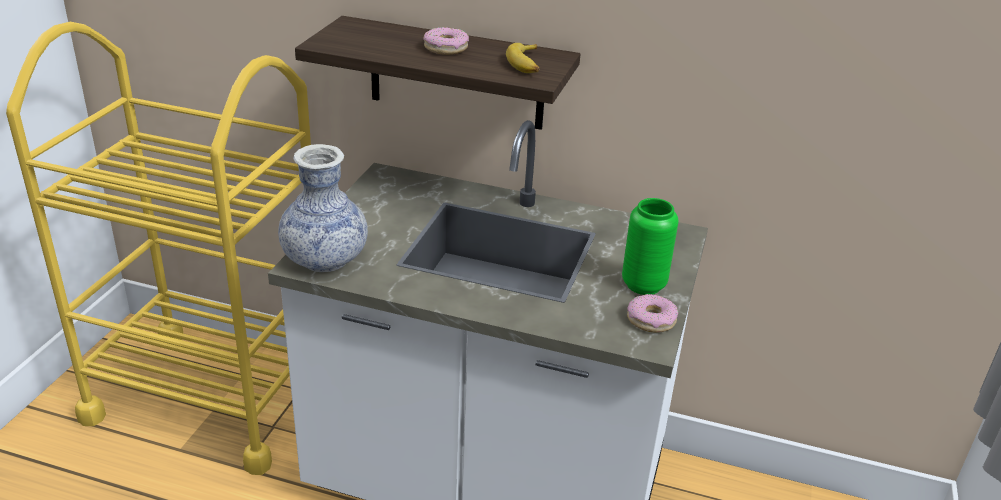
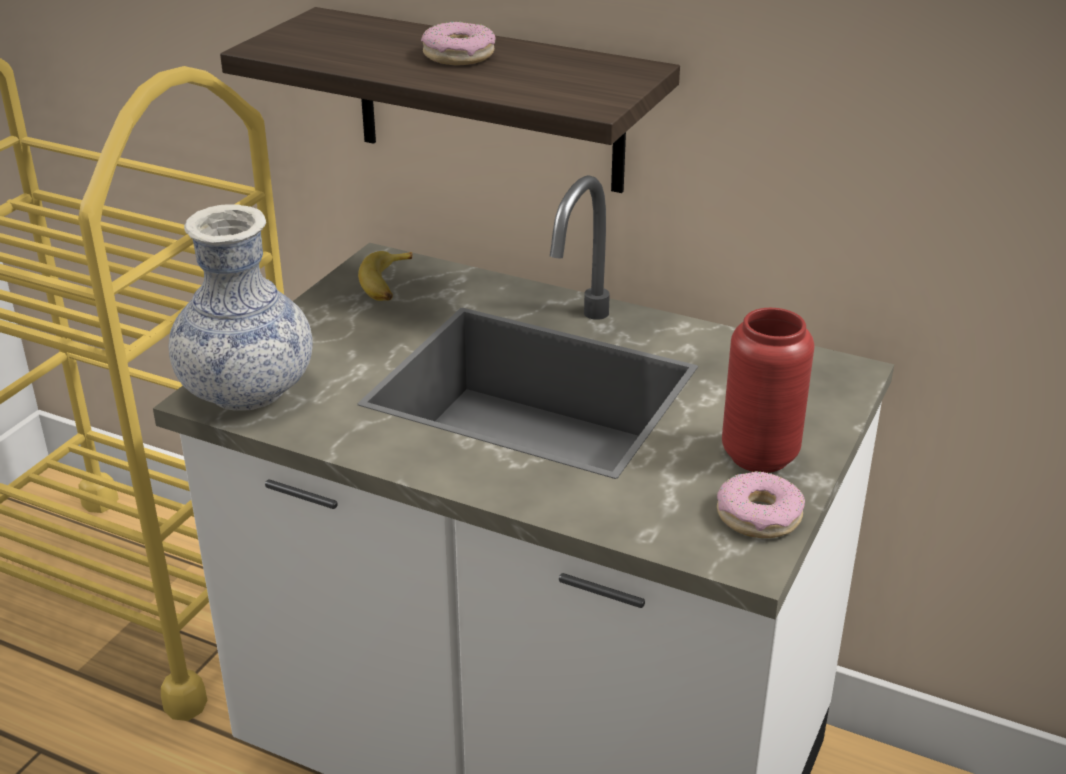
camera: 10 degrees right, 0 degrees up
(526, 64) = (582, 82): banana -> banana (387, 284)
(643, 285) = (759, 456): green vase -> red vase

